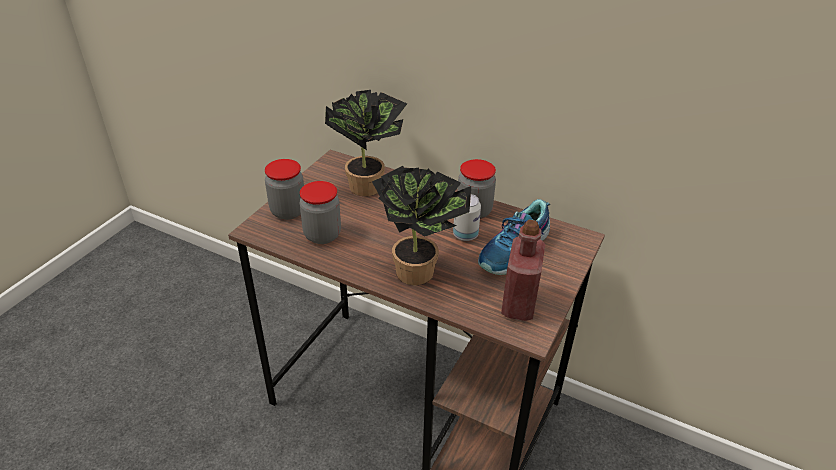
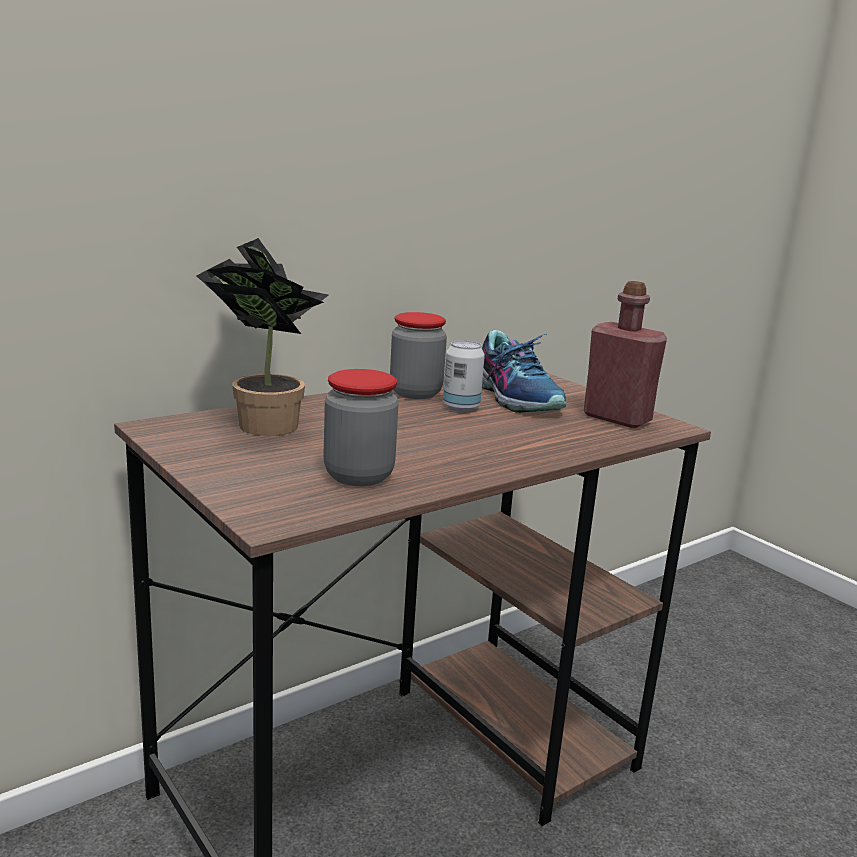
camera: 65 degrees left, 20 degrees down
(288, 211) = (254, 484): jar -> none
(421, 271) = (514, 442): potted plant -> none

